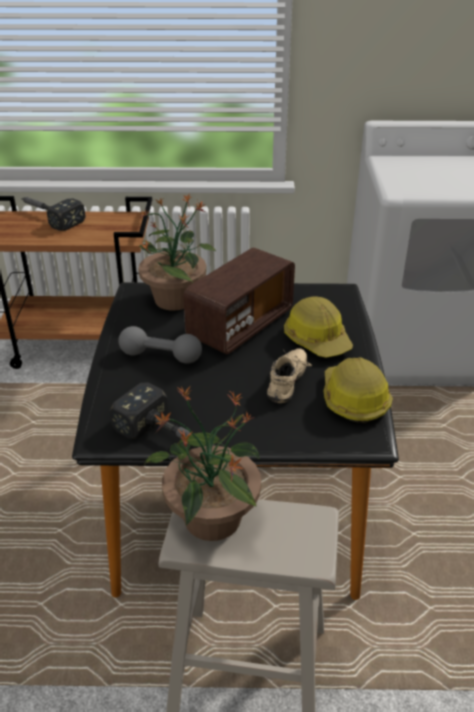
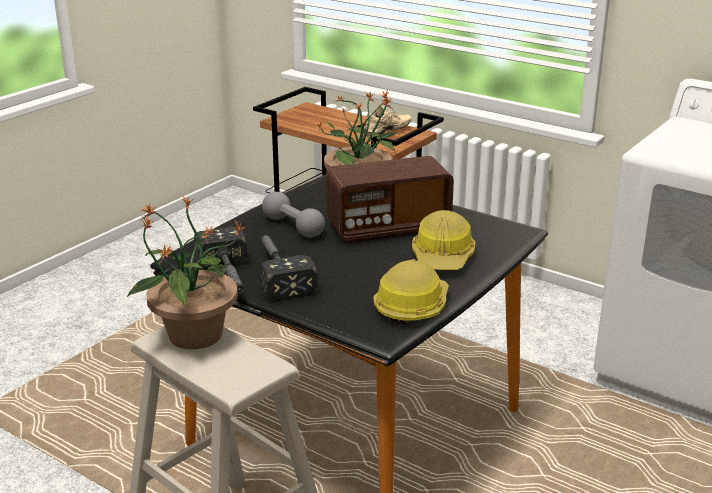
camera: 35 degrees right, 10 degrees down
(48, 216) = (344, 116): hammer -> hammer (278, 272)
(289, 383) = (372, 277): beige shoe -> beige shoe (388, 131)

